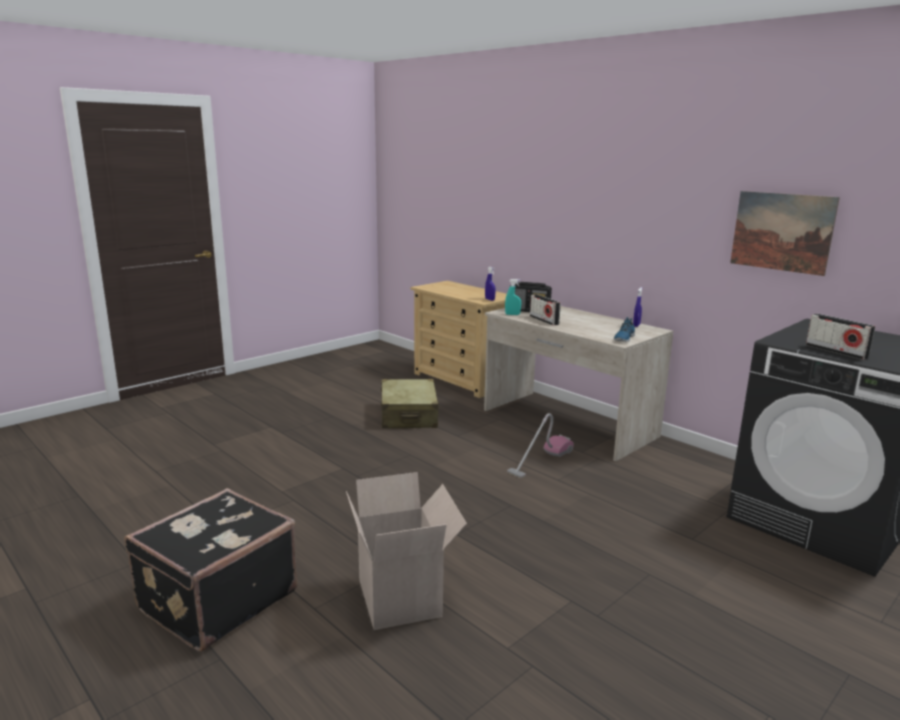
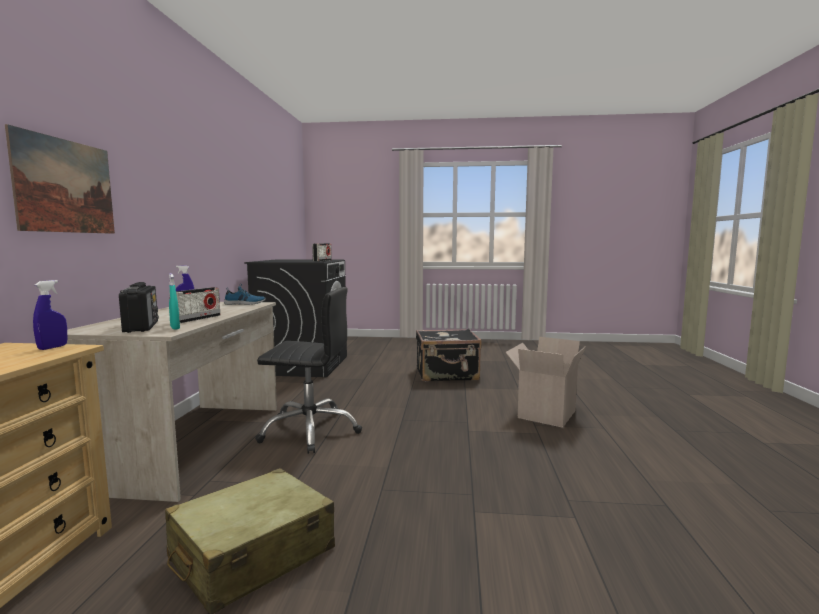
camera: 130 degrees left, 10 degrees down
(216, 599) = (676, 454): black suitcase -> black suitcase (447, 374)
(540, 461) = (310, 430): vacuum cleaner -> black office chair
(782, 232) = (225, 205): picture -> picture (65, 186)

